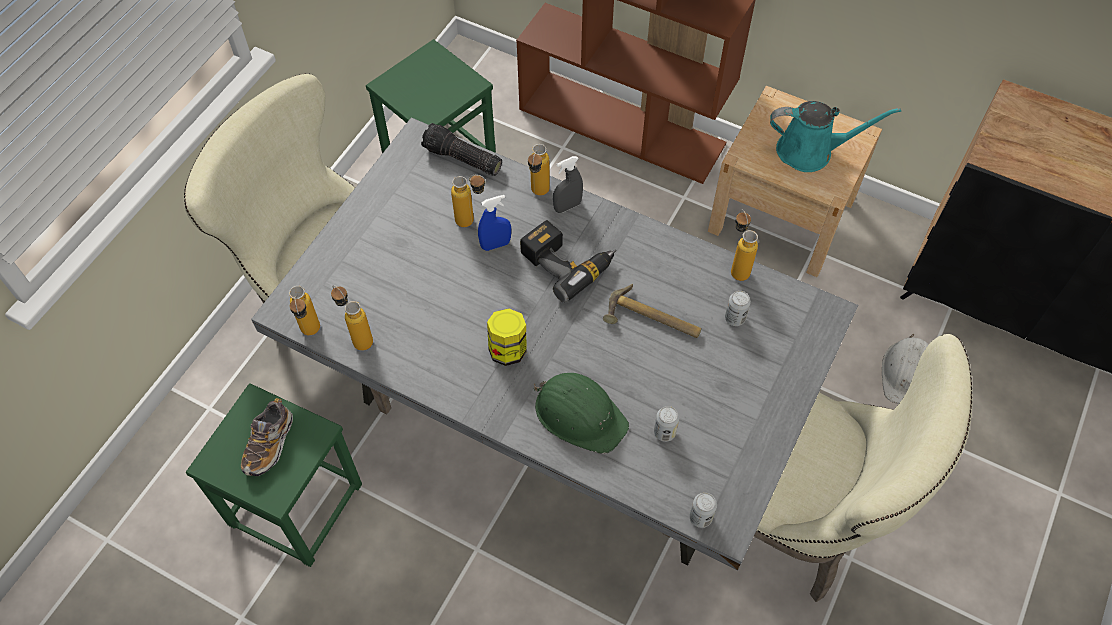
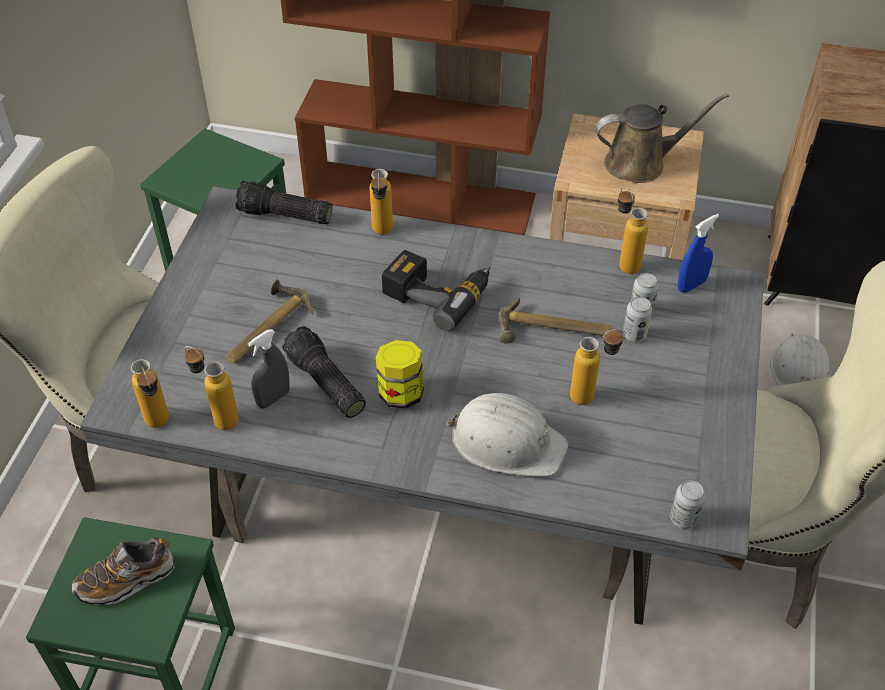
camera: 15 degrees left, 10 degrees down
(269, 444) = (127, 580): shoe -> shoe turned 60 degrees clockwise
(416, 264) = (265, 328): none -> hammer
(449, 326) = (324, 383): none -> flashlight
(472, 221) = (316, 273): bottle -> bottle (591, 396)
(495, 245) = (351, 291): blue spray bottle -> blue spray bottle (691, 285)
(567, 206) = (419, 239): grey spray bottle -> grey spray bottle (273, 398)
(579, 414) = (507, 442): green hard hat -> white hard hat
(664, 432) = (609, 439): can -> can (634, 334)
(810, 151) = (641, 163): turquoise watering can -> brown watering can

